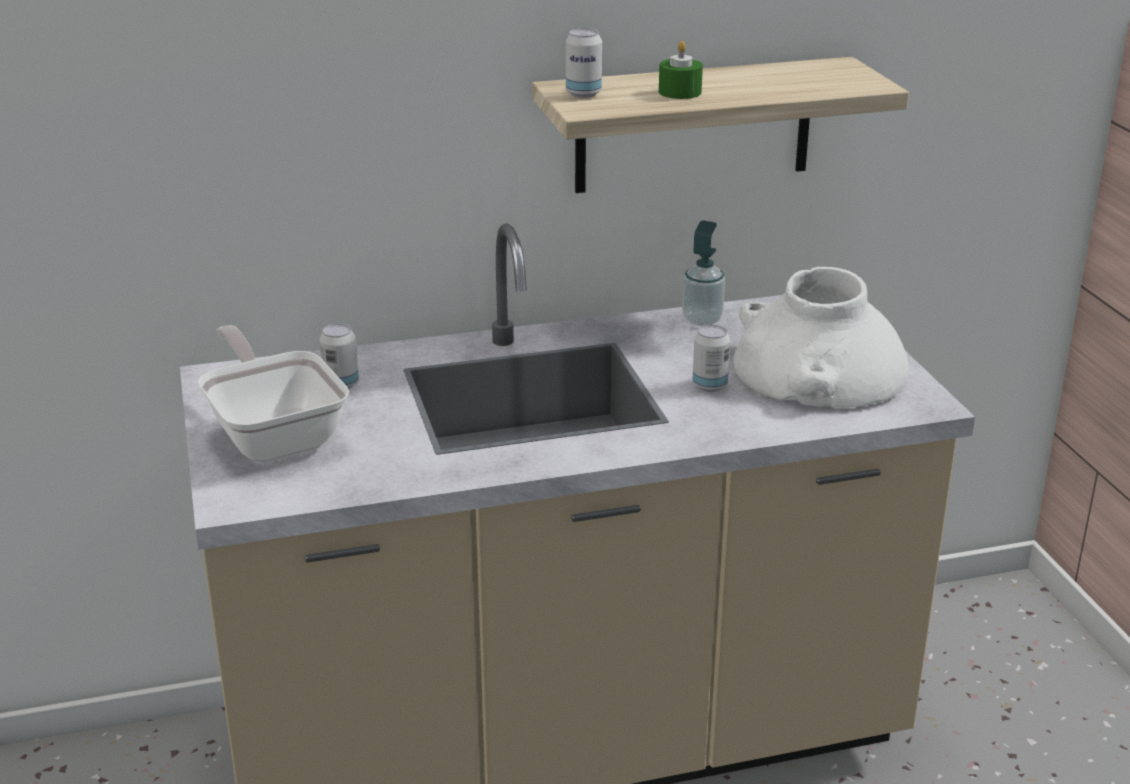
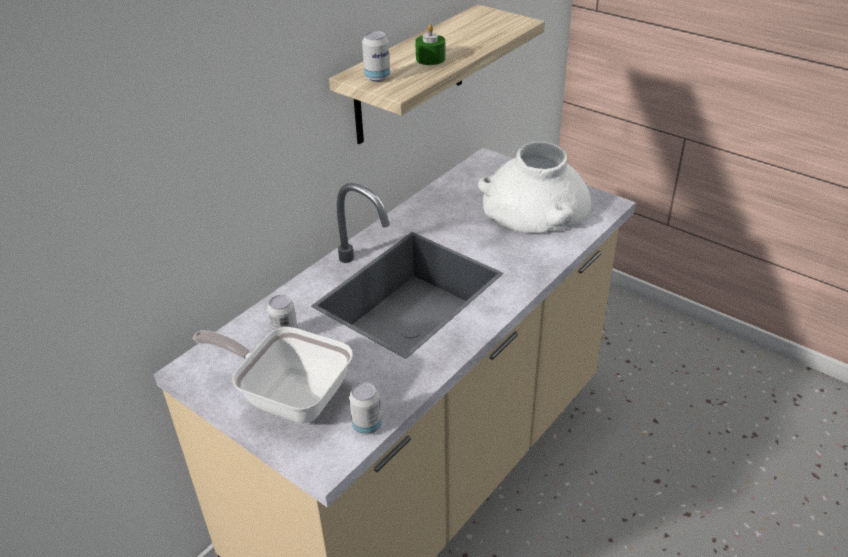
camera: 35 degrees left, 10 degrees up
(702, 319) = (439, 196): soap dispenser -> none
(709, 386) = (495, 239): can -> can (367, 426)

